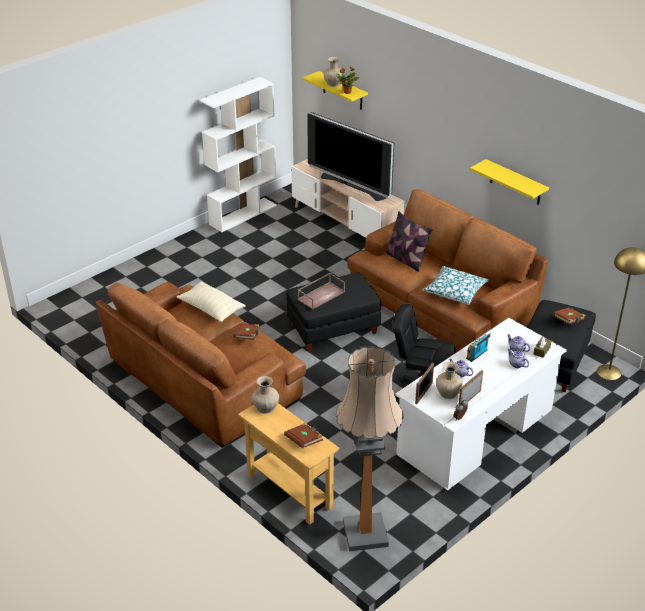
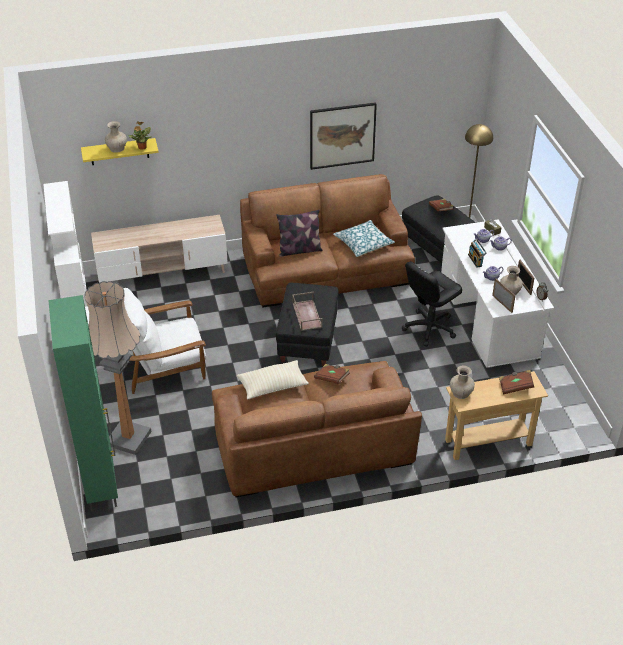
camera: 60 degrees left, 5 degrees up
(84, 291) = (101, 484): none -> green cabinet
(235, 268) = (165, 365): none -> white armchair
(352, 186) = (168, 232): television -> none
(365, 533) = (558, 419): floor lamp -> floor lamp (128, 438)
(515, 183) = (342, 135): yellow shelf -> picture

